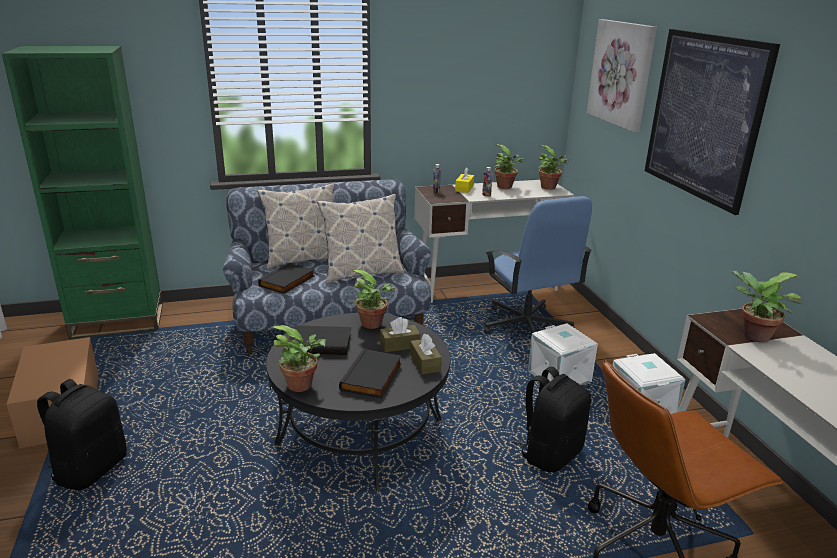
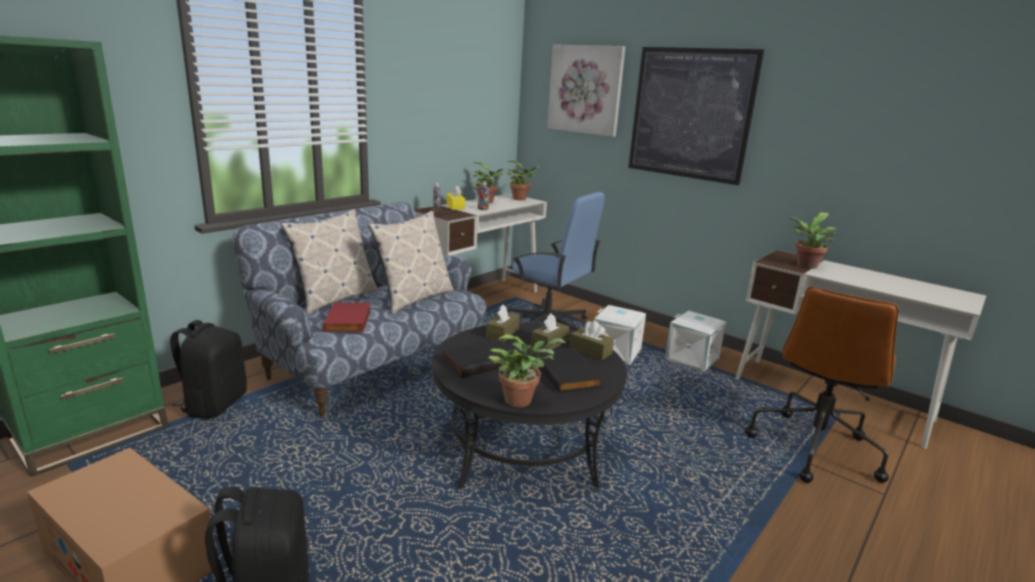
camera: 35 degrees left, 5 degrees down
(288, 281) = (349, 321): black book -> red book
(374, 324) = (502, 333): potted plant -> brown tissue box
(550, 453) = (677, 408): black backpack -> black backpack (214, 404)

